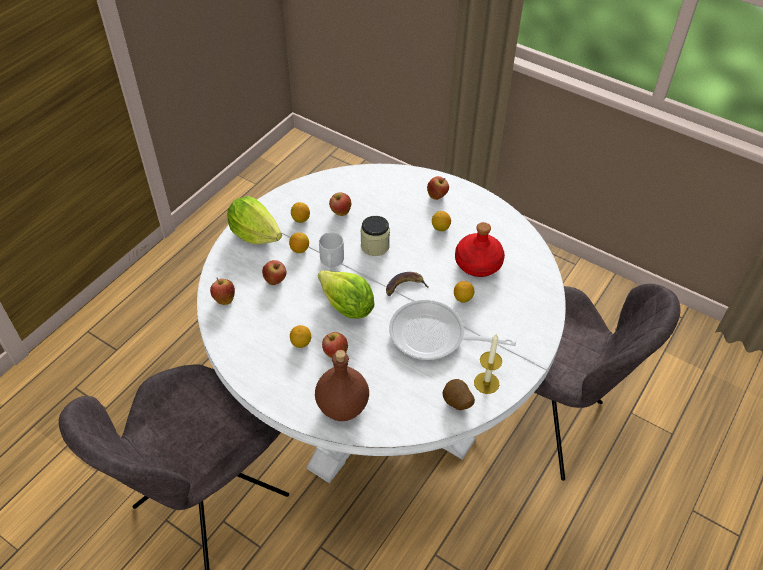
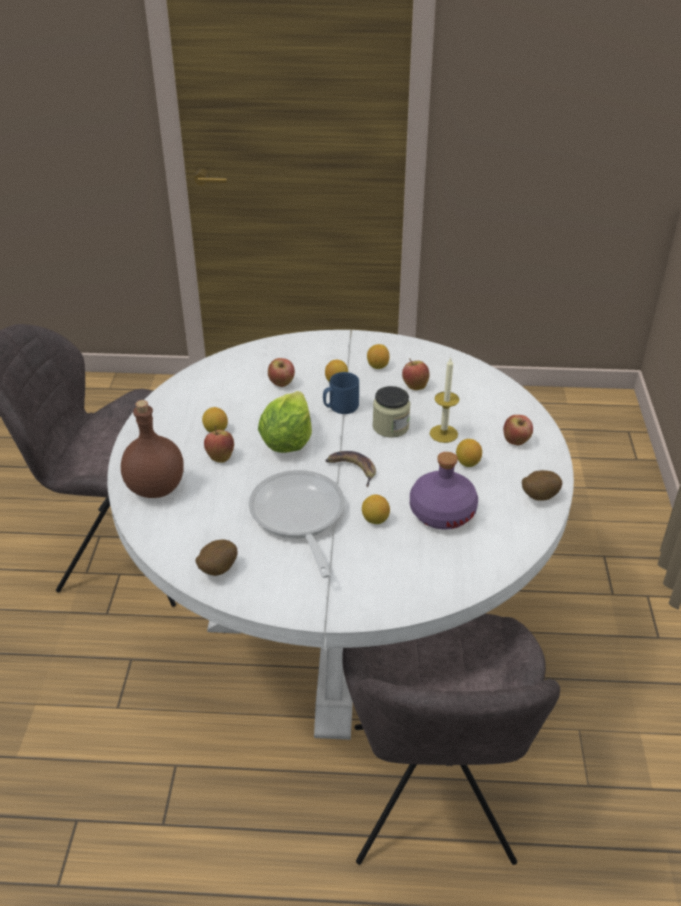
camera: 60 degrees right, 10 degrees down
(224, 299) = (232, 365): apple -> none
(255, 234) = (330, 348): lettuce -> none
(331, 261) = (340, 407): grey mug -> blue mug
(477, 263) = (441, 512): red bottle -> purple bottle
(486, 383) = (263, 584): candle -> candle (443, 433)
(493, 214) = (538, 496): none -> potato

